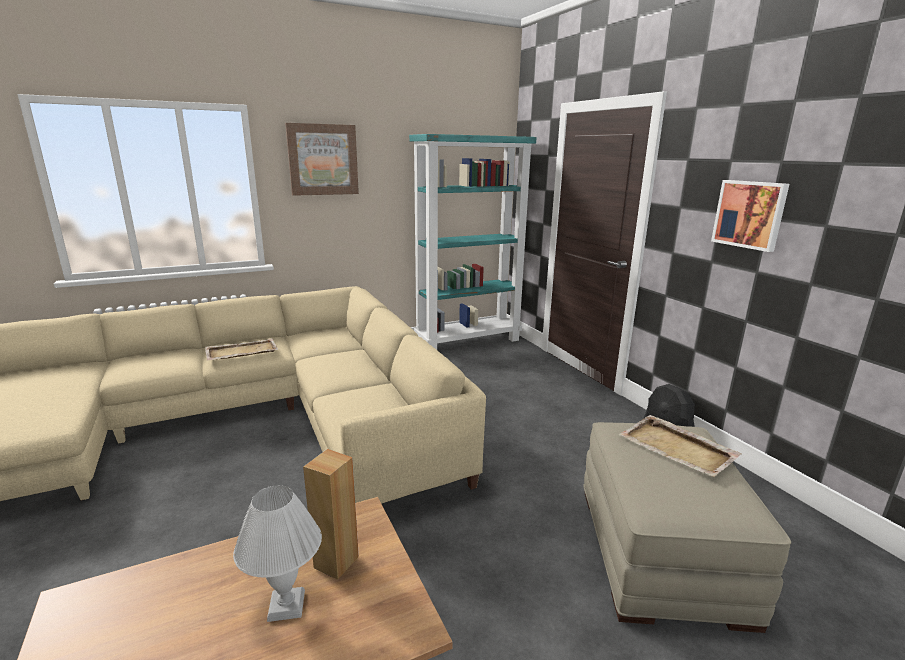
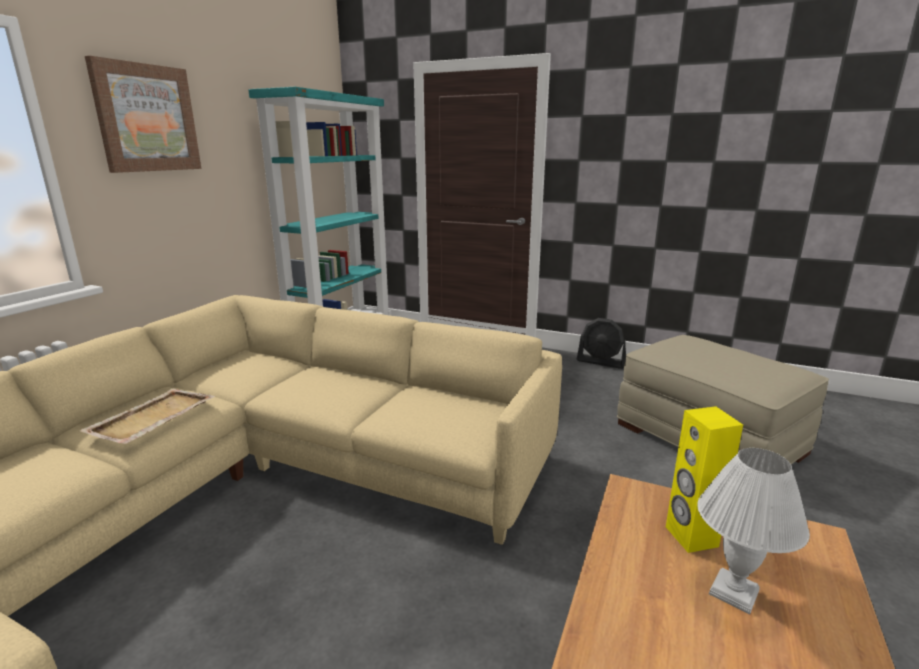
camera: 40 degrees left, 0 degrees up
(336, 562) = (690, 537): brown speaker -> yellow speaker
(678, 448) = (706, 349): beige tray -> none
(750, 214) = (650, 159): picture -> none

